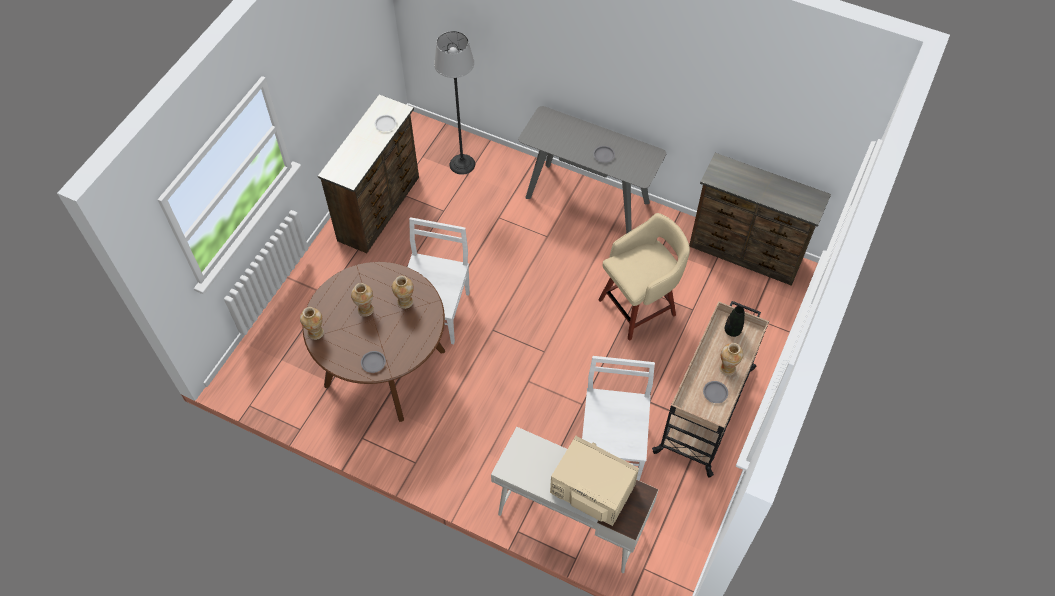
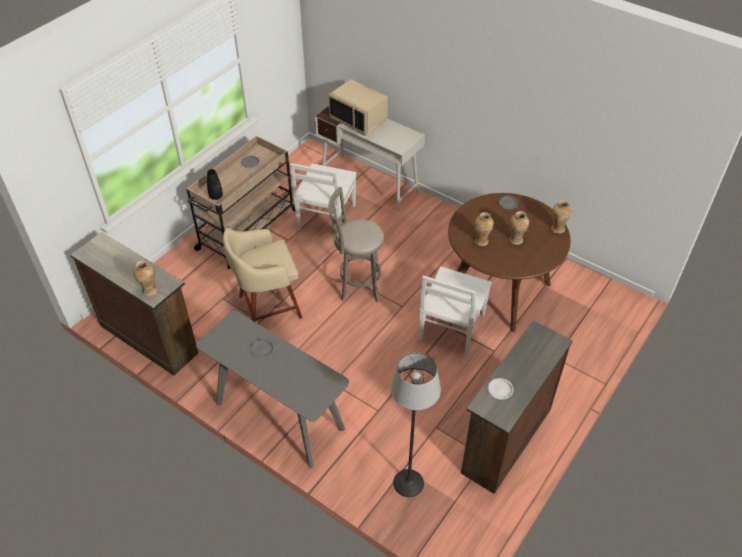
camera: 170 degrees left, 10 degrees down
(548, 349) = (357, 285): none -> grey stool
(727, 368) = (233, 175): vase -> vase (149, 290)

